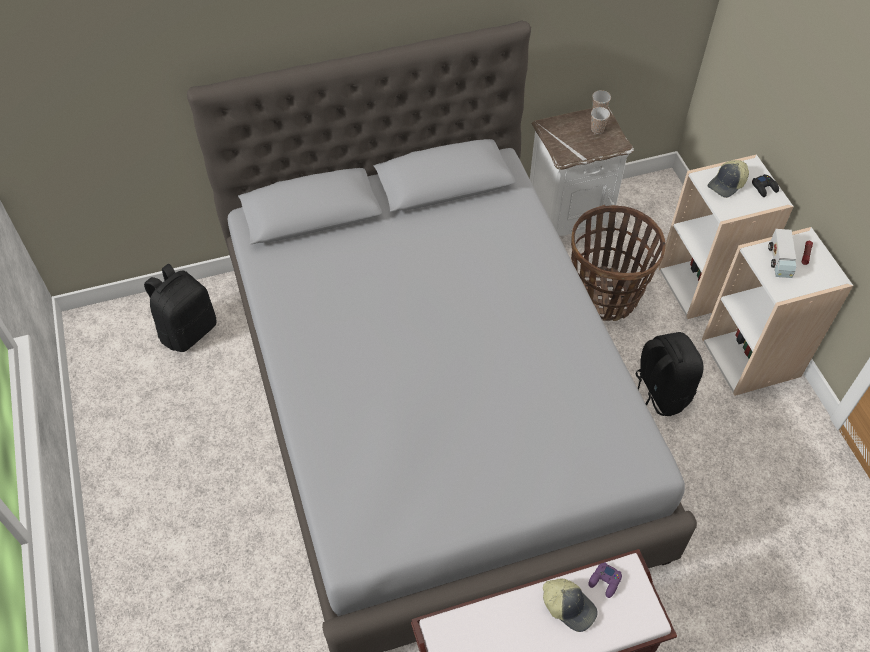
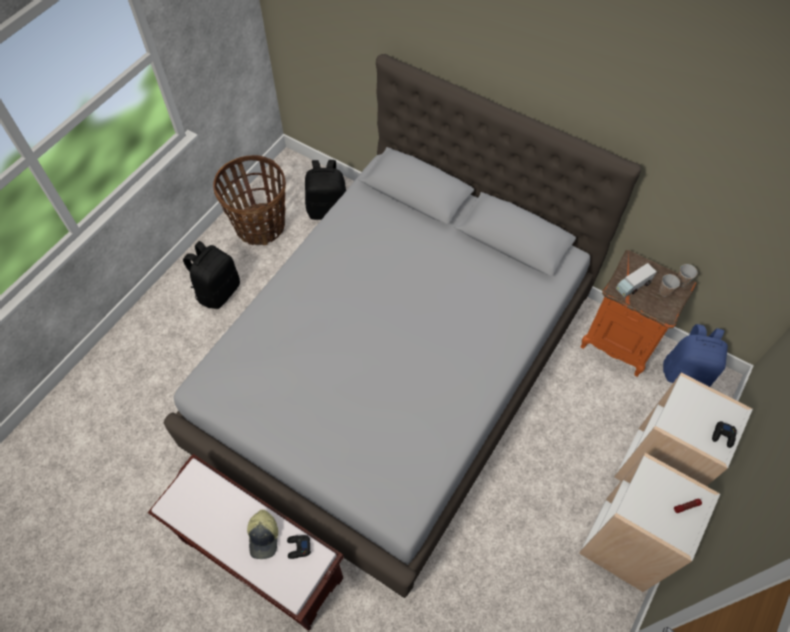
camera: 50 degrees right, 5 degrees up
(569, 220) = (619, 343): white nightstand -> orange nightstand
(605, 295) = (579, 409): basket -> basket (260, 226)
(605, 581) = (298, 547): purple game controller -> black game controller
(638, 199) = (686, 373): none -> blue backpack
(658, 393) = (531, 499): black backpack -> black backpack (218, 291)
(727, 184) = (697, 408): cap -> none
(780, 261) = (660, 491): toy truck -> toy truck (633, 285)

